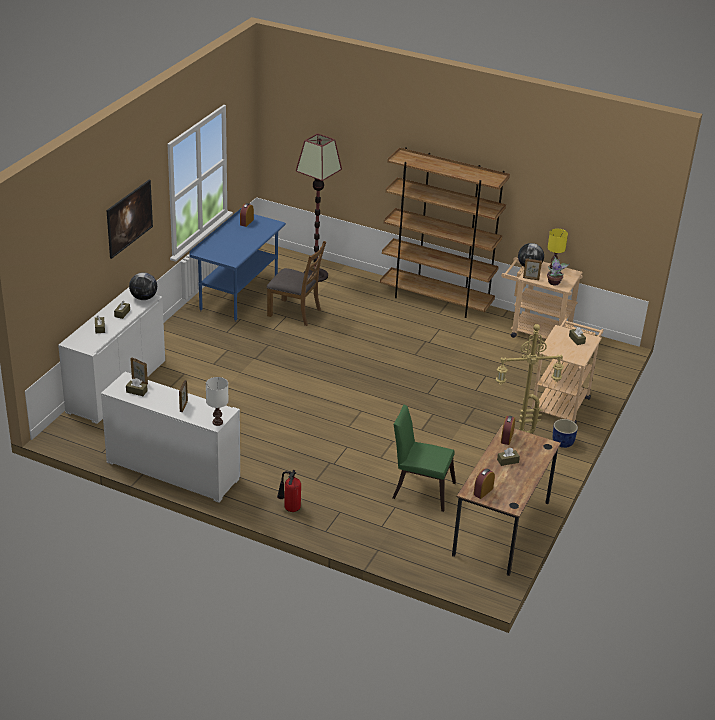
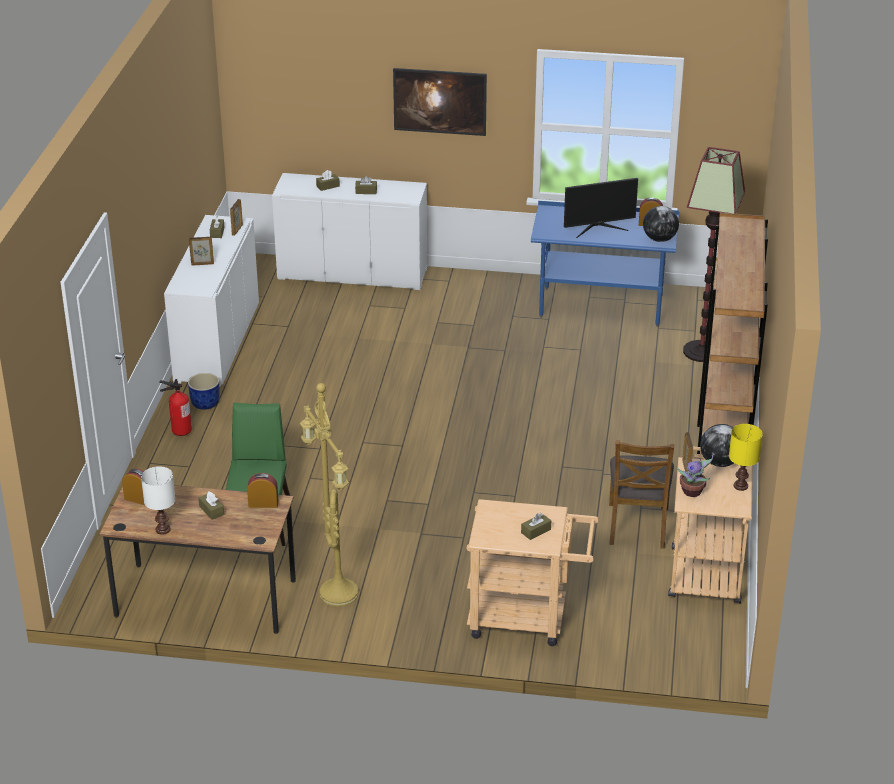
camera: 75 degrees right, 0 degrees up
(143, 298) = (407, 196): globe -> globe (659, 239)
(217, 422) = (181, 289): white table lamp -> white table lamp (162, 529)
(239, 241) = (598, 228): none -> monitor
(295, 312) = (595, 354): brown chair -> brown chair (637, 525)
(562, 442) = (424, 630): blue planter -> blue planter (205, 403)

